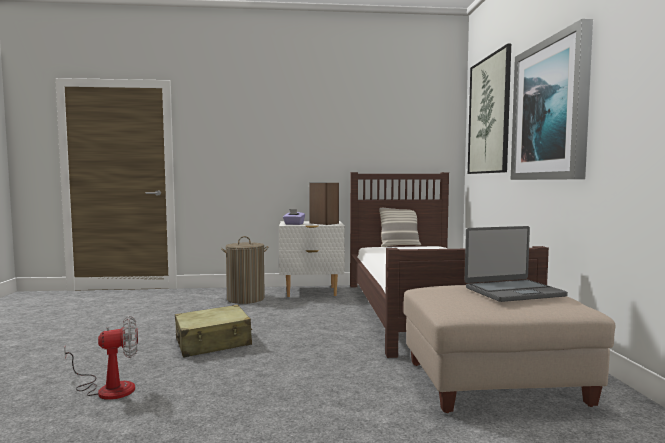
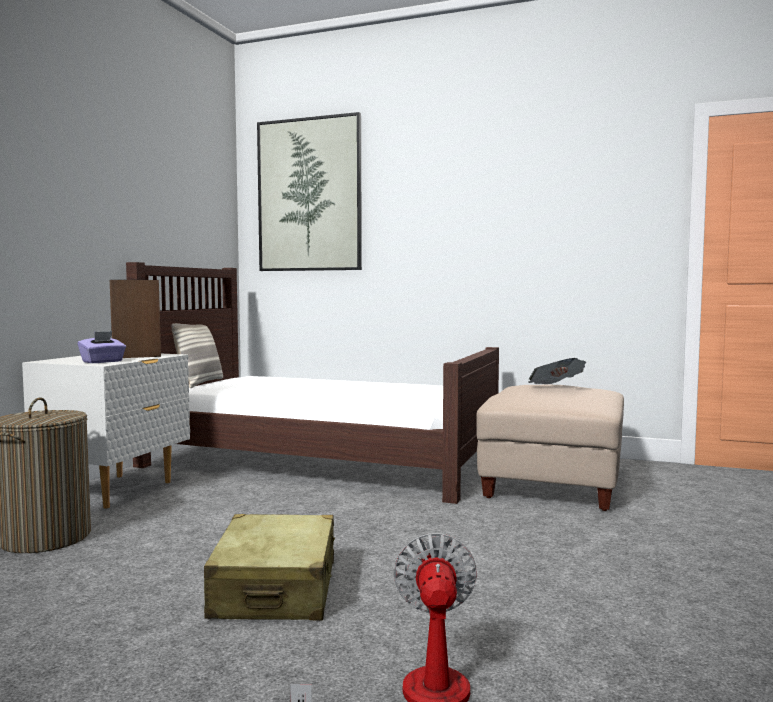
camera: 65 degrees left, 0 degrees up
(513, 291) = (556, 388): laptop -> newspaper
(550, 110) = (449, 205): picture -> none

